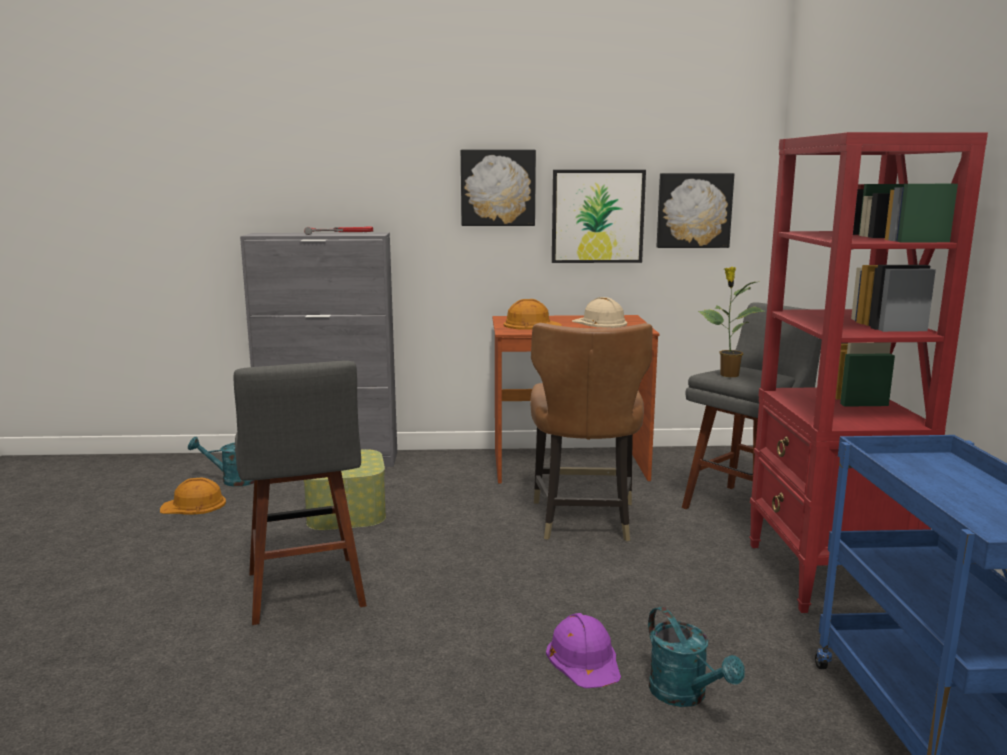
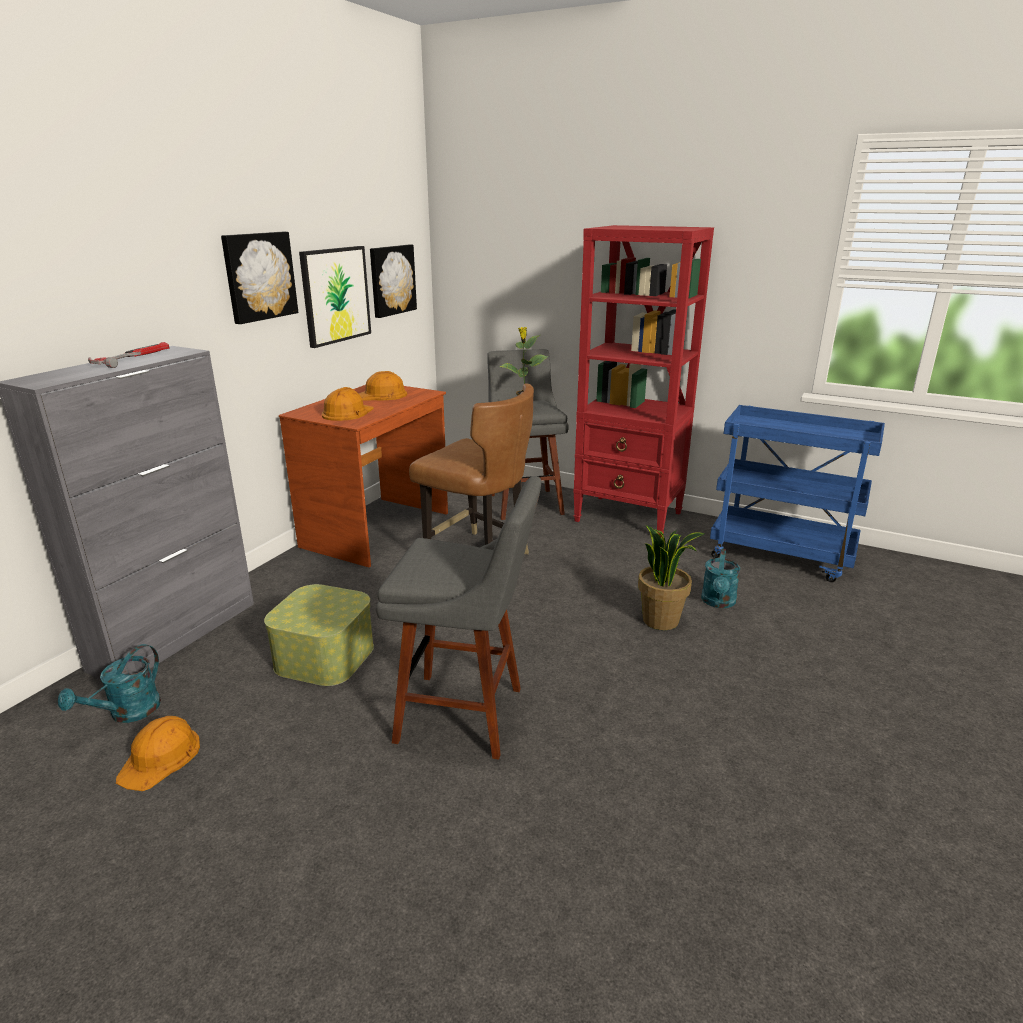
camera: 60 degrees left, 10 degrees up
(584, 658) = (661, 620): purple hard hat -> potted plant
(600, 323) = (381, 395): beige hard hat -> orange hard hat
(685, 695) = (718, 602): turquoise watering can -> turquoise watering can turned 105 degrees clockwise

